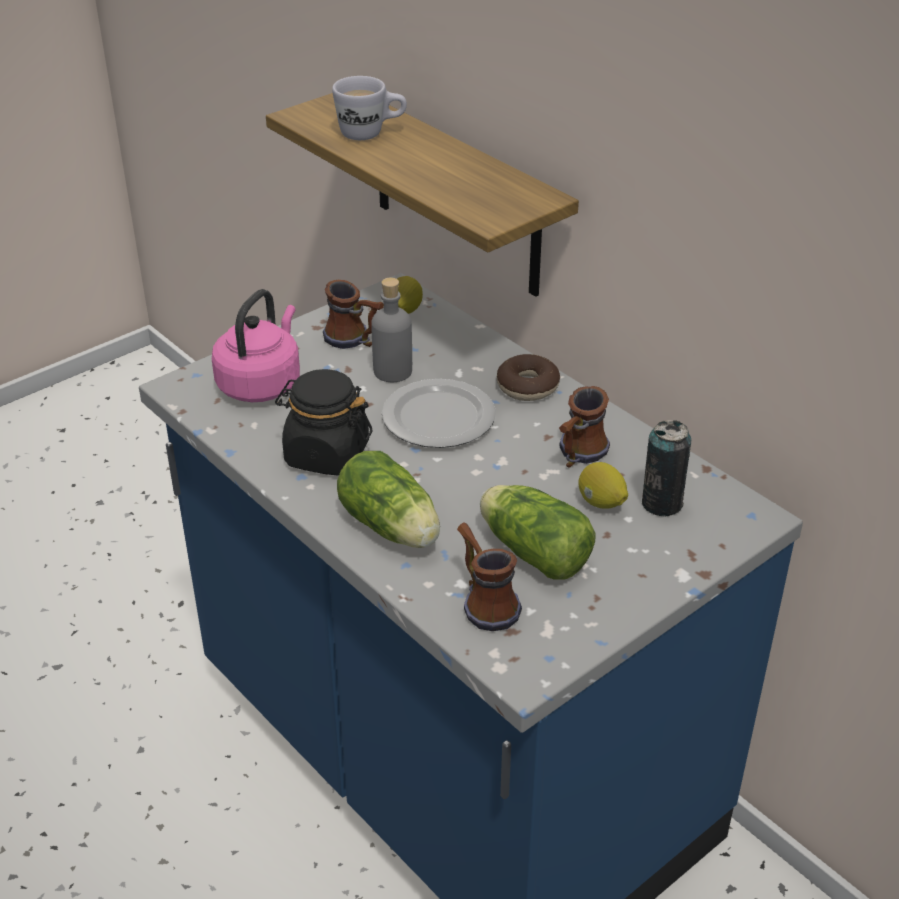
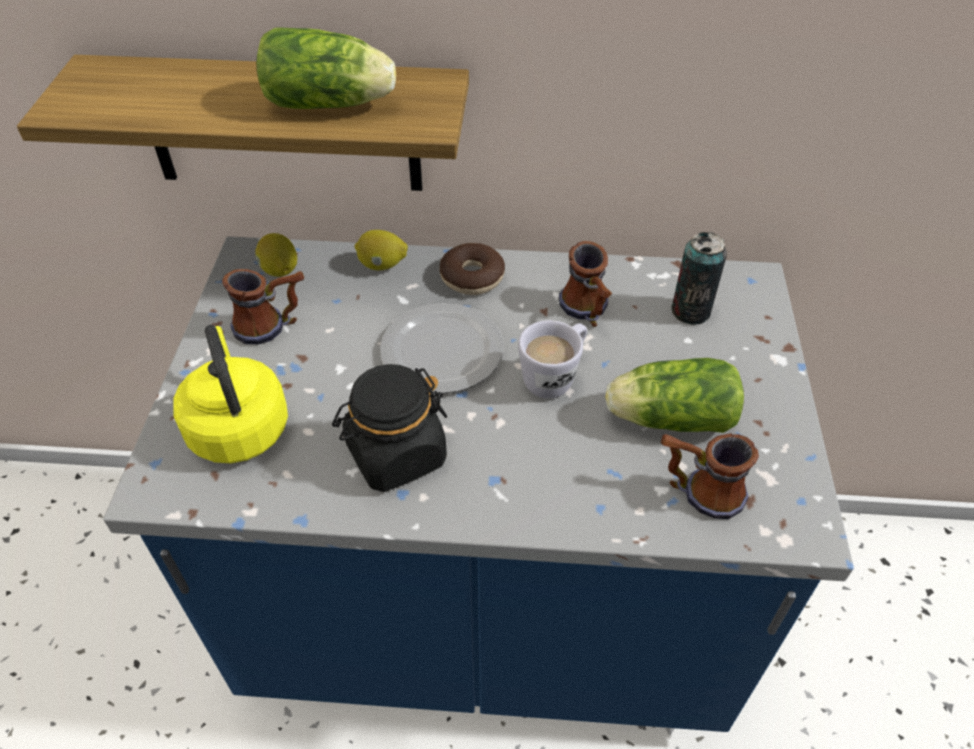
camera: 45 degrees left, 10 degrees up
(261, 383) = (238, 426): pink kettle -> yellow kettle
(371, 134) = (174, 94): white mug -> white mug (555, 376)
(393, 371) = (346, 333): grey bottle -> none
(393, 529) = (545, 482): lettuce -> lettuce (332, 104)
(601, 503) = (655, 340): lemon -> lemon (382, 265)

